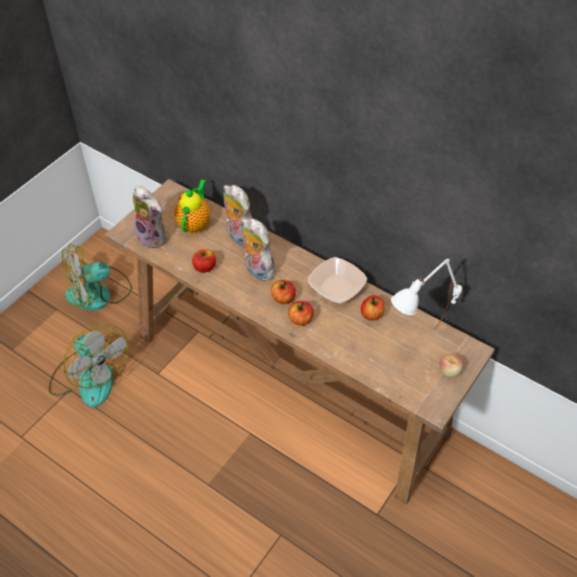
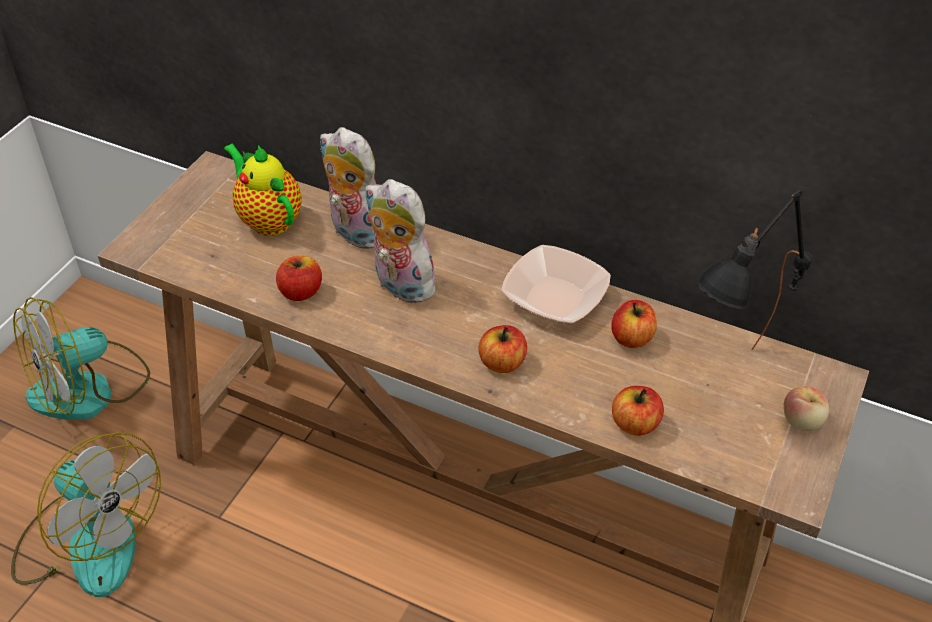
camera: 10 degrees left, 5 degrees down
(153, 237) = (193, 250): plush toy -> none
(194, 223) = (268, 219): teapot -> teapot turned 45 degrees counterclockwise
(283, 298) = (460, 329): apple -> apple (635, 424)
(418, 347) = (731, 384): white table lamp -> black table lamp

